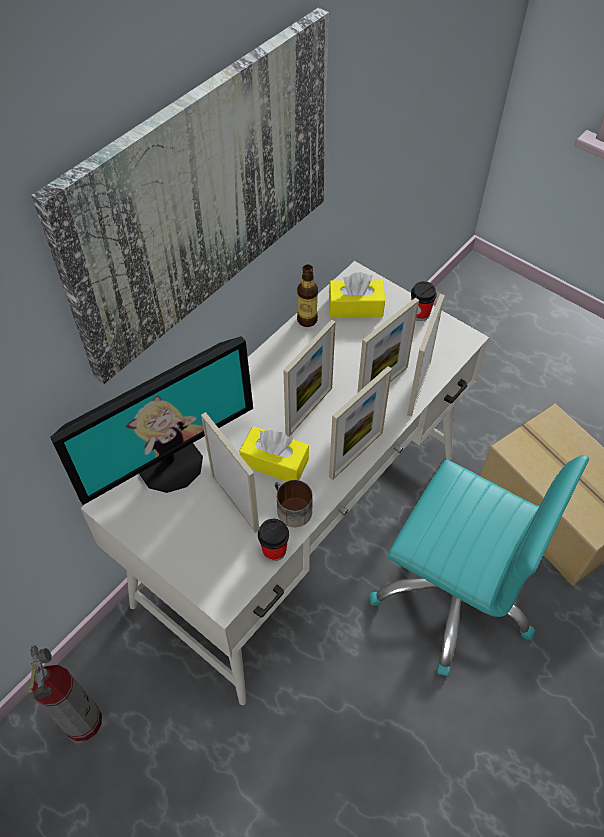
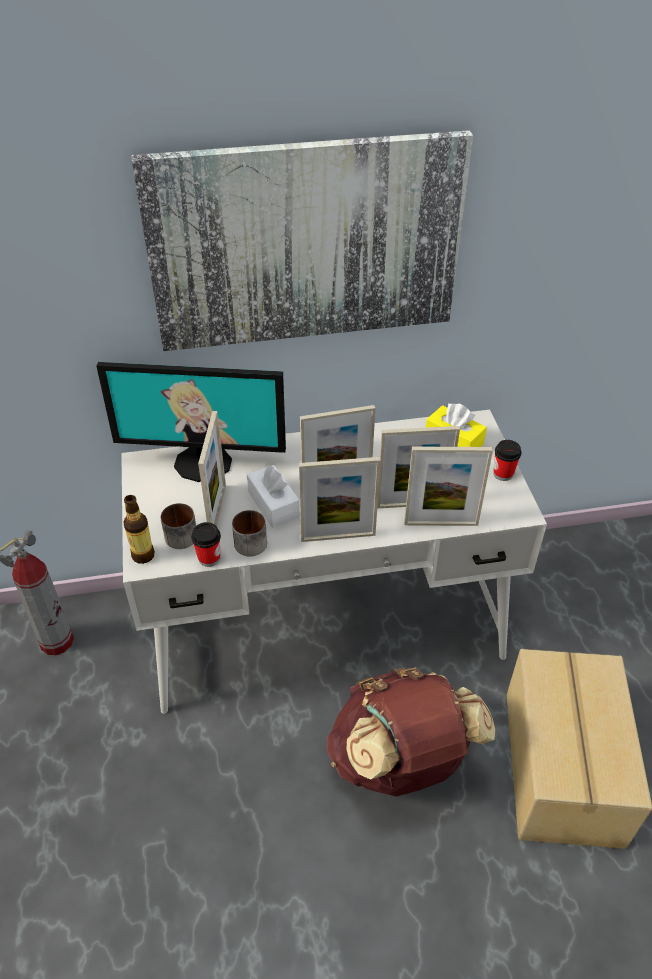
camera: 40 degrees right, 10 degrees down
(224, 548) = (178, 534): none -> mug
(274, 462) = (273, 504): yellow tissue box -> white tissue box
(307, 320) = (404, 428): bottle -> bottle (143, 555)
(419, 388) = (441, 523): picture frame -> picture frame turned 150 degrees counterclockwise
(453, 594) = (400, 762): turquoise office chair -> brown backpack

